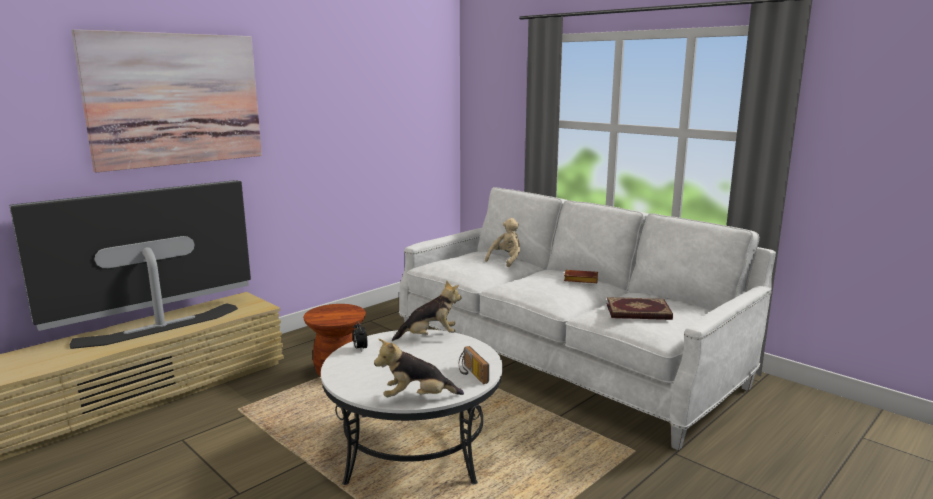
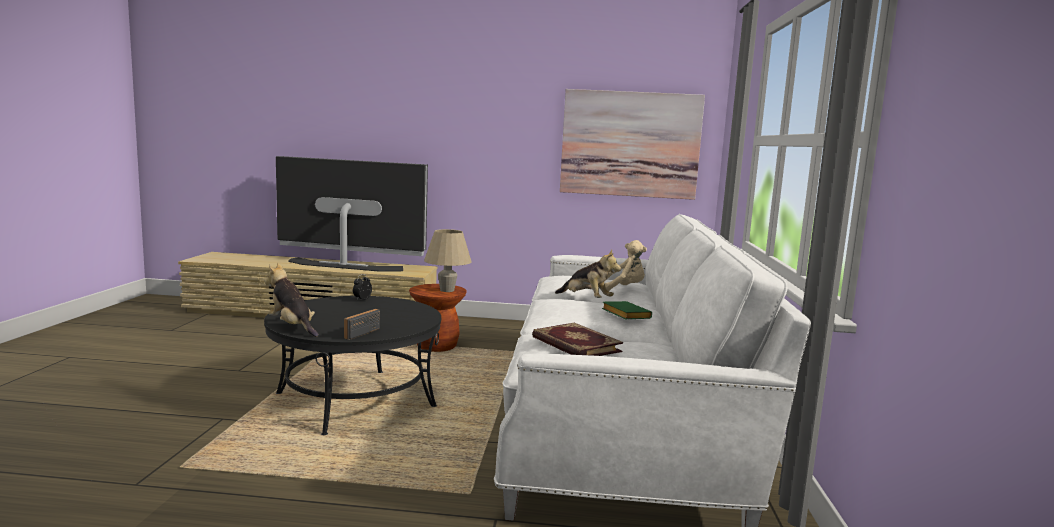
camera: 50 degrees right, 5 degrees down
(176, 99) = (401, 96): picture -> picture (630, 144)
(344, 311) = (447, 290): none -> beige table lamp
(415, 447) = (355, 400): white coffee table -> black coffee table
(429, 337) = (417, 310): plush toy -> plush toy (586, 299)
(579, 280) = (624, 314): brown book -> green book

